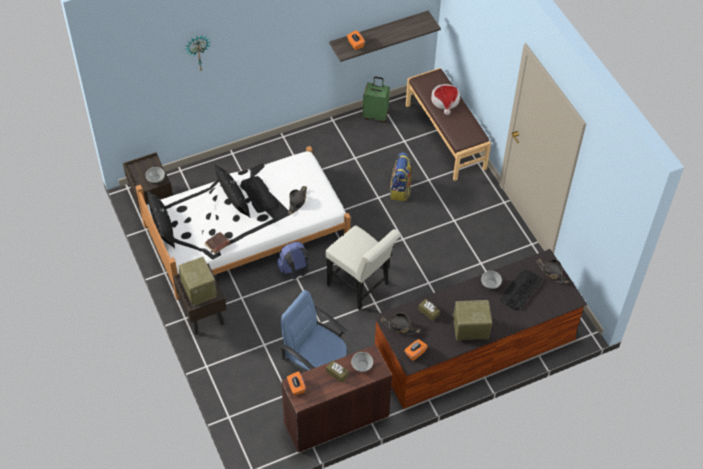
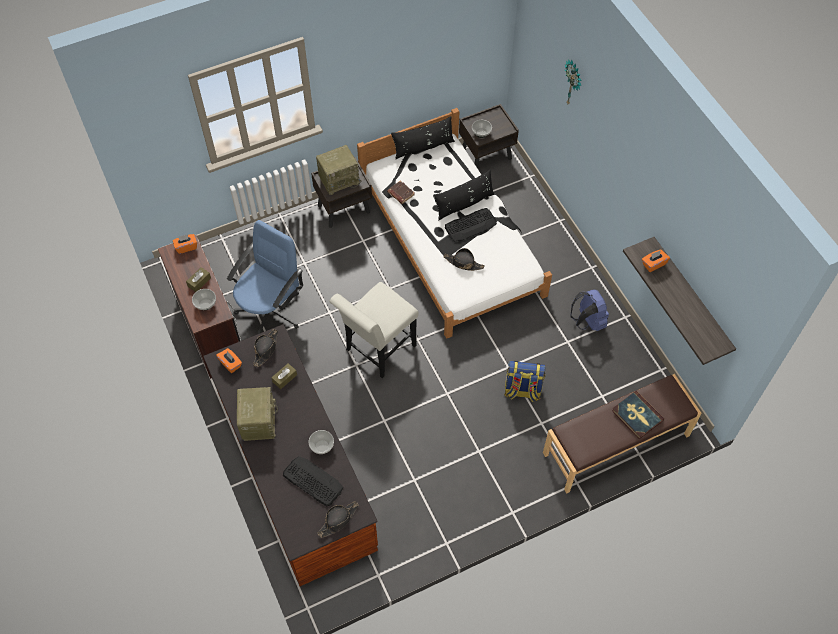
camera: 90 degrees right, 5 degrees up
(294, 271) = (398, 286): blue backpack -> blue backpack (587, 322)
(376, 115) = (640, 364): green suitcase -> none
(445, 101) = (637, 416): hat -> book

